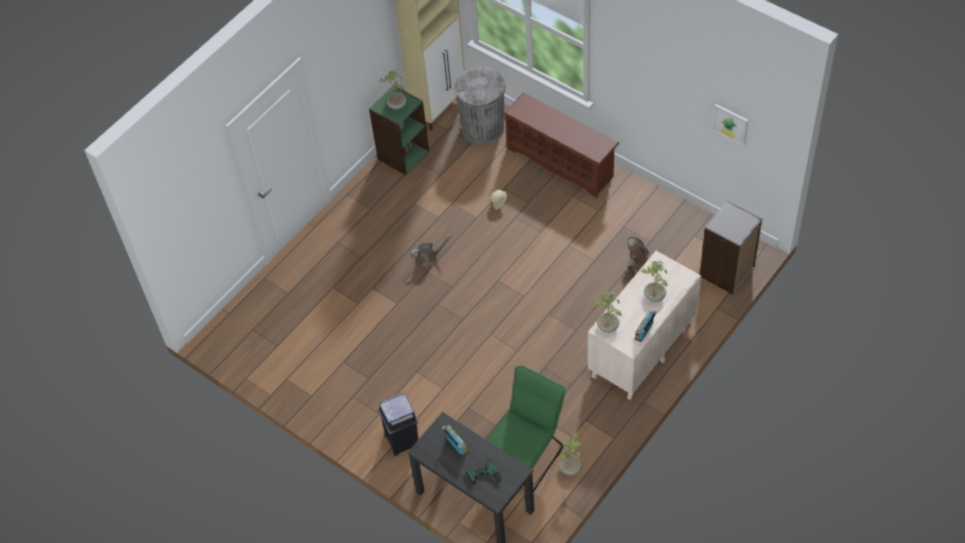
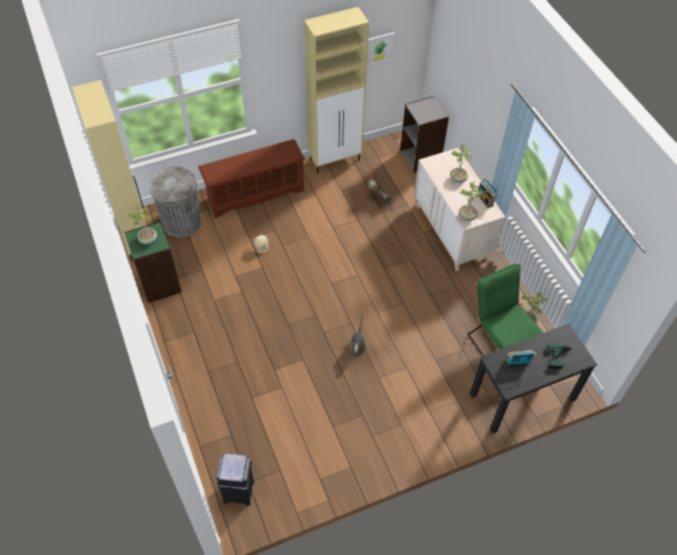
camera: 65 degrees left, 0 degrees up
(402, 440) = (437, 419): black trash can -> black trash can (239, 491)
(429, 258) = (276, 316): brown watering can -> brown watering can (357, 346)
(660, 201) = (335, 160): none -> beige cabinet

